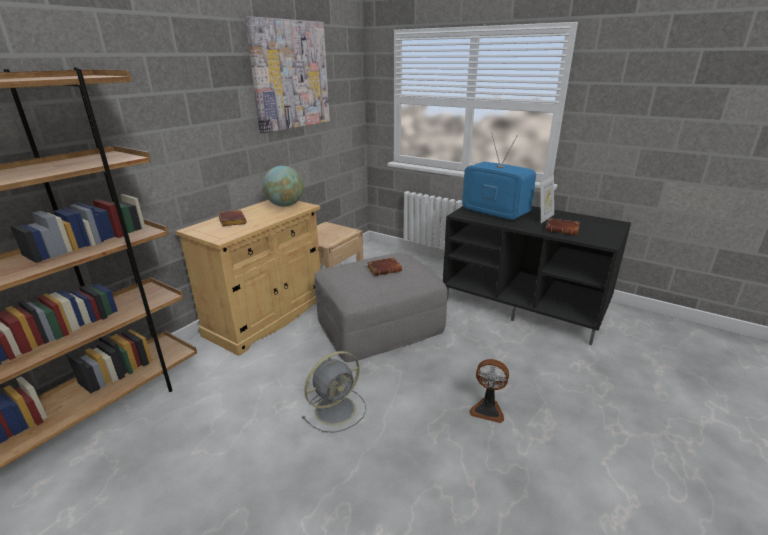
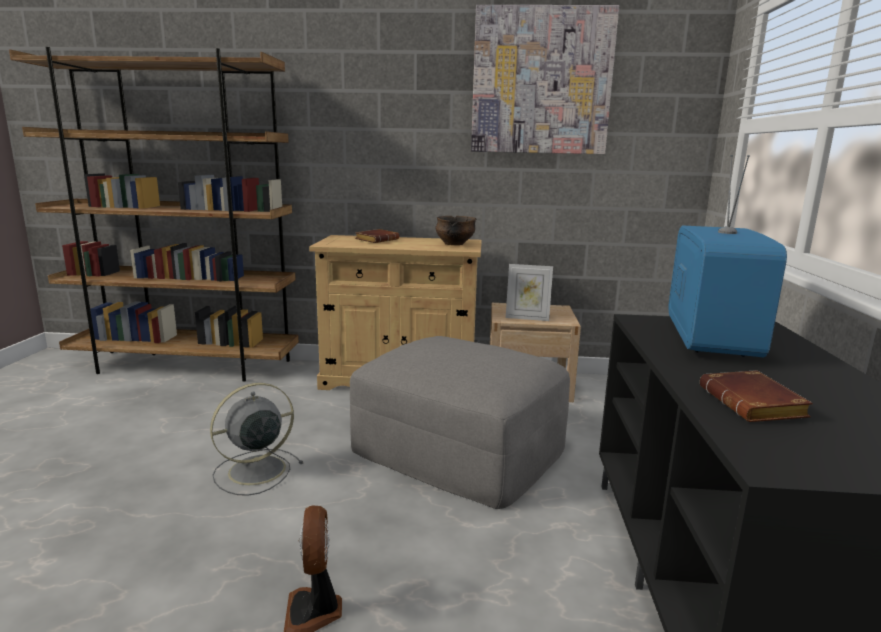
camera: 60 degrees right, 10 degrees down
(285, 205) = (454, 244): globe -> bowl
(336, 409) = (254, 471): grey fan -> grey fan turned 120 degrees clockwise
(384, 269) = (465, 355): brown book -> none
(544, 218) = (791, 381): picture frame -> picture frame (527, 318)

